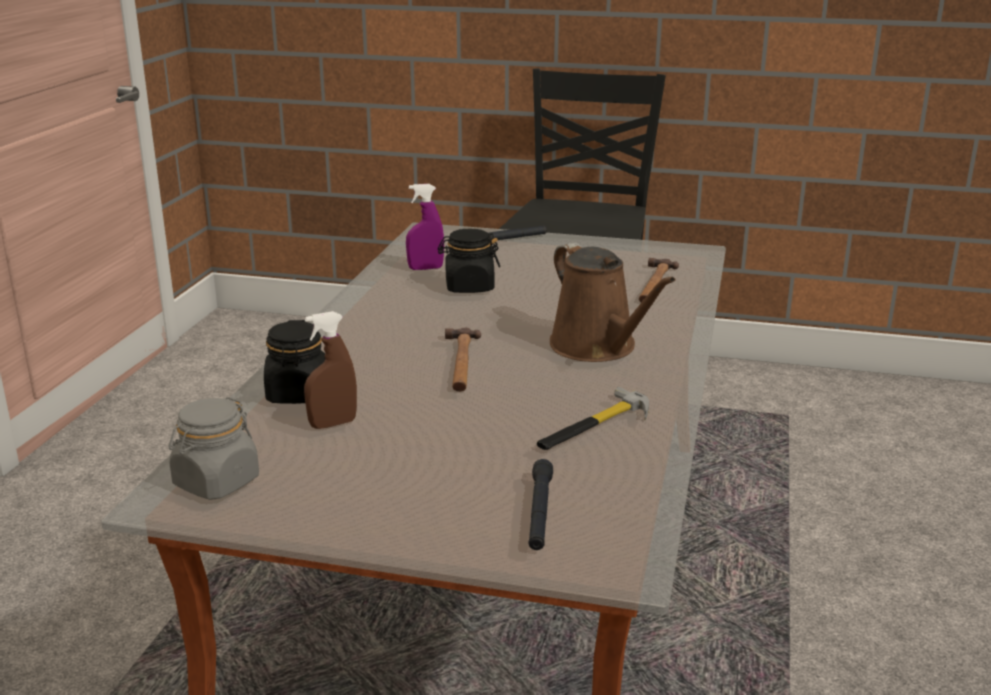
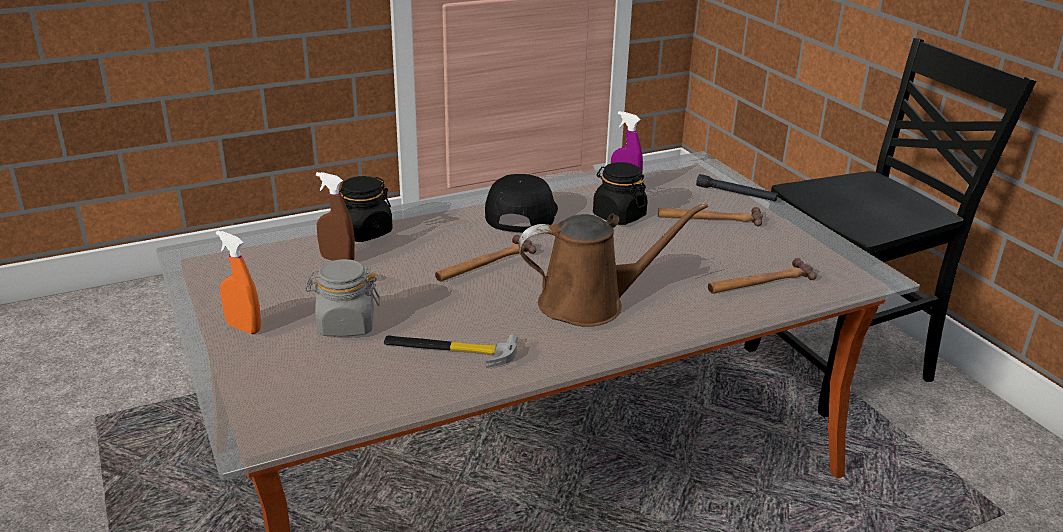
camera: 50 degrees right, 5 degrees up
(216, 482) = (226, 258): grey jar -> grey jar (346, 325)
(392, 318) = (520, 213): none -> black cap
(397, 515) = (244, 328): none -> orange spray bottle
(530, 262) = (709, 218): none -> hammer
(539, 513) = (296, 376): black flashlight -> none
(597, 347) = (590, 303): brown watering can -> brown watering can turned 120 degrees counterclockwise

